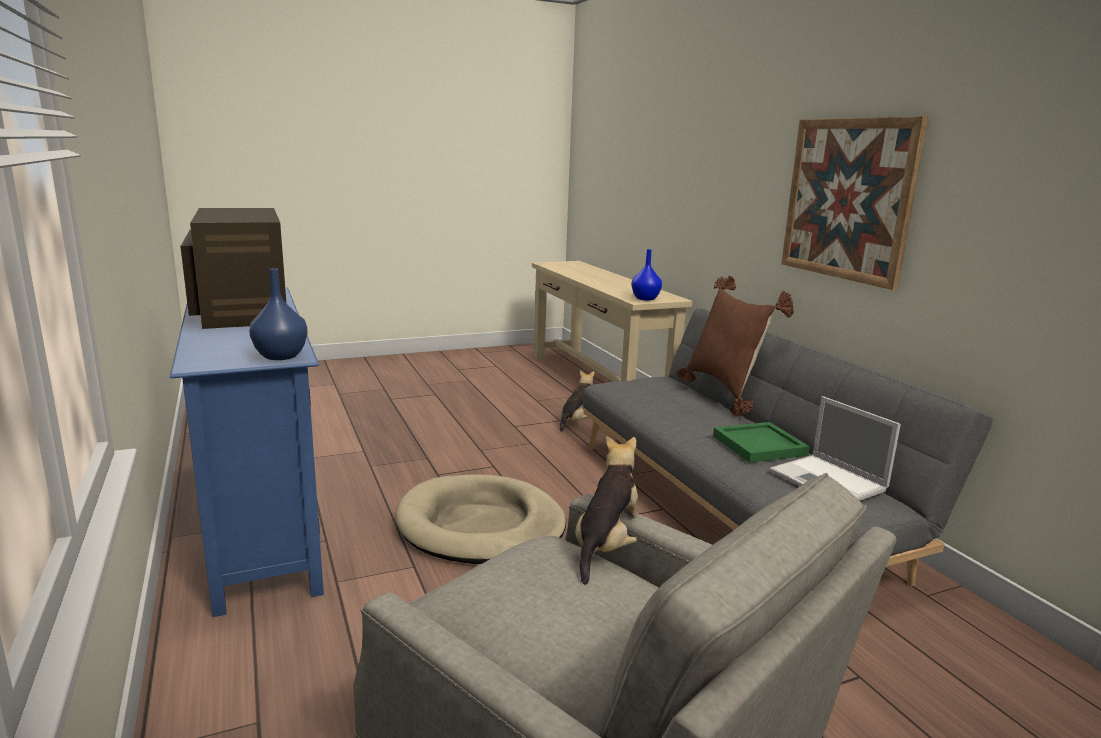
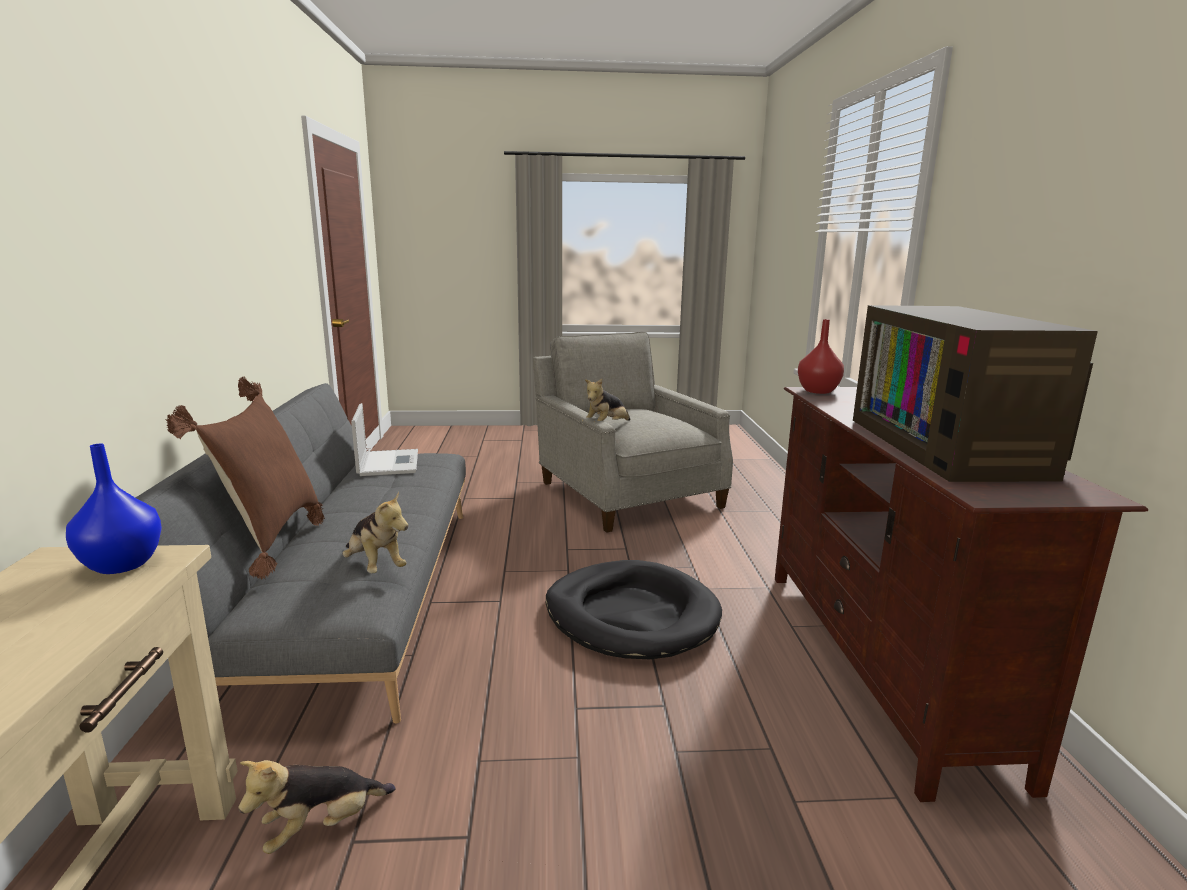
camera: 160 degrees left, 0 degrees up
(260, 521) = (880, 663): blue tv stand -> brown tv stand
(279, 356) = (819, 391): blue vase -> red vase
(480, 526) = (631, 615): beige dog bed -> black dog bed
(639, 397) = (375, 566): none -> plush toy
(761, 446) = (375, 489): green tray -> none
(847, 199) = (195, 254): picture -> none

